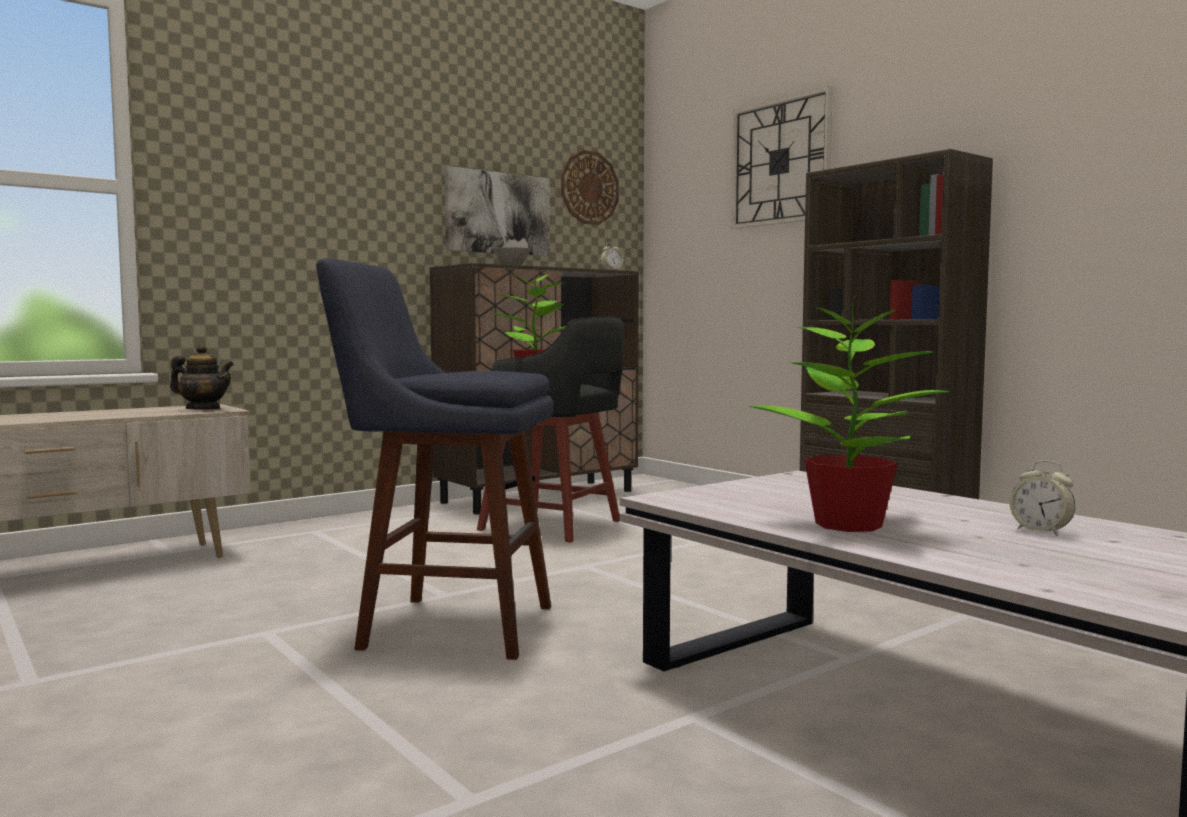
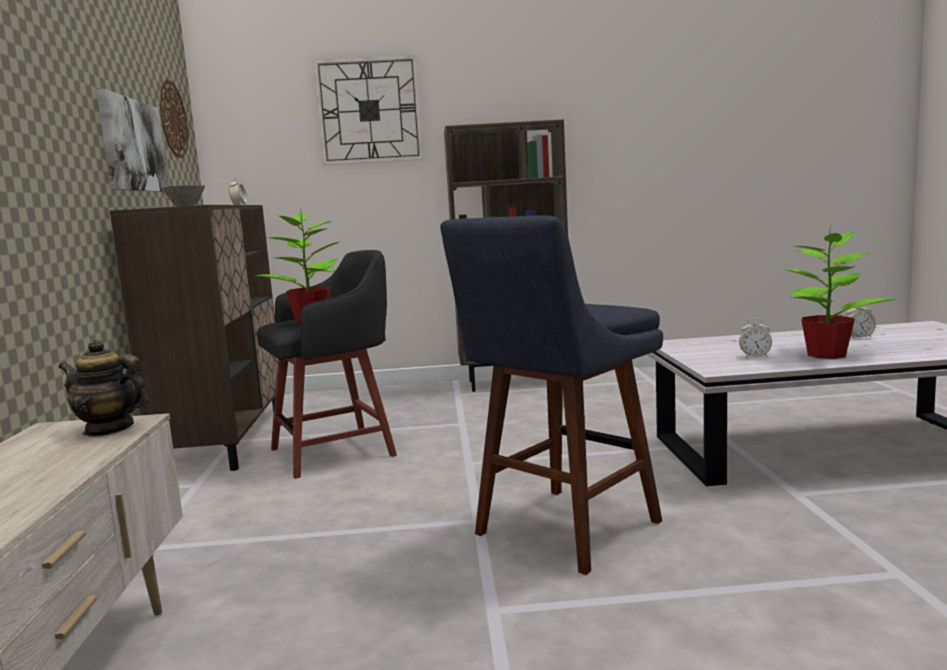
camera: 55 degrees left, 5 degrees up
(203, 409) = (109, 429): teapot -> teapot turned 120 degrees counterclockwise
(775, 503) = (755, 356): none -> alarm clock

